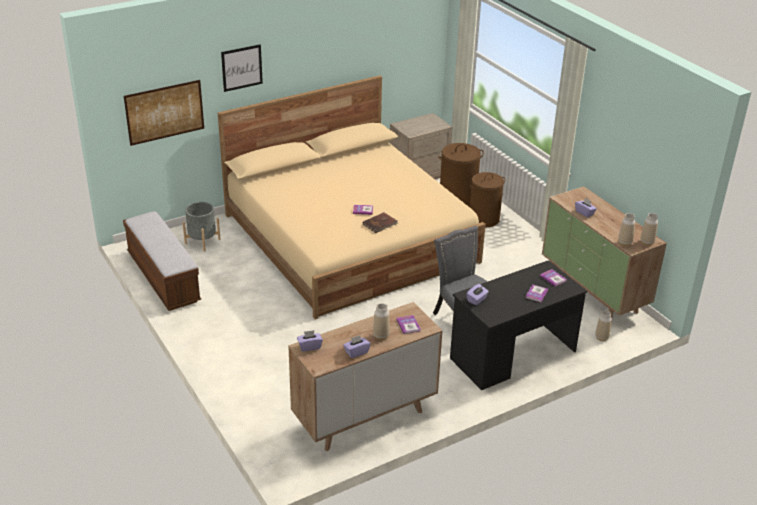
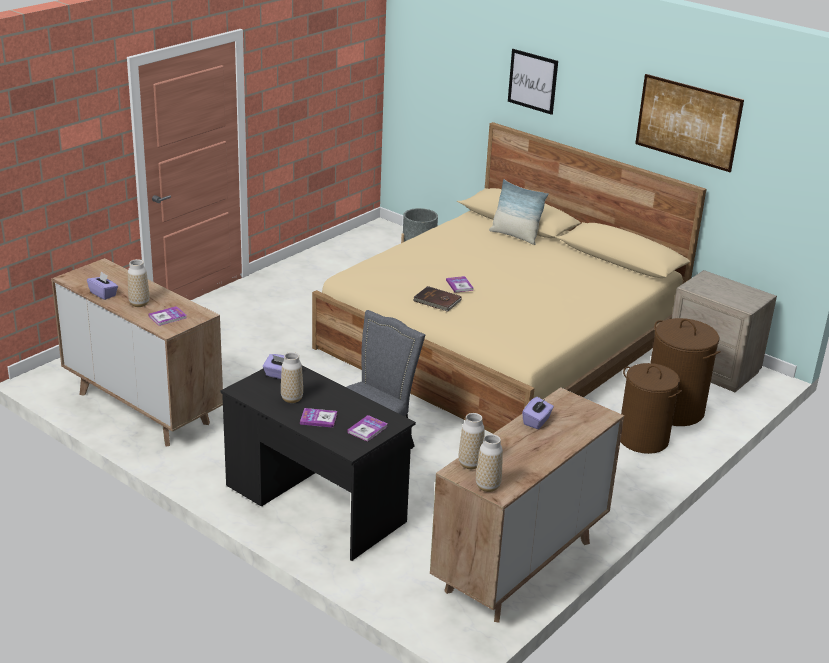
camera: 70 degrees right, 5 degrees down
(163, 278) = (335, 252): bench -> none
(164, 112) = (445, 92): picture -> picture (688, 122)
(297, 173) = (515, 236): none -> pillow
(309, 346) = (105, 268): purple tissue box -> none
(601, 338) = (402, 585): vase -> vase (292, 399)

